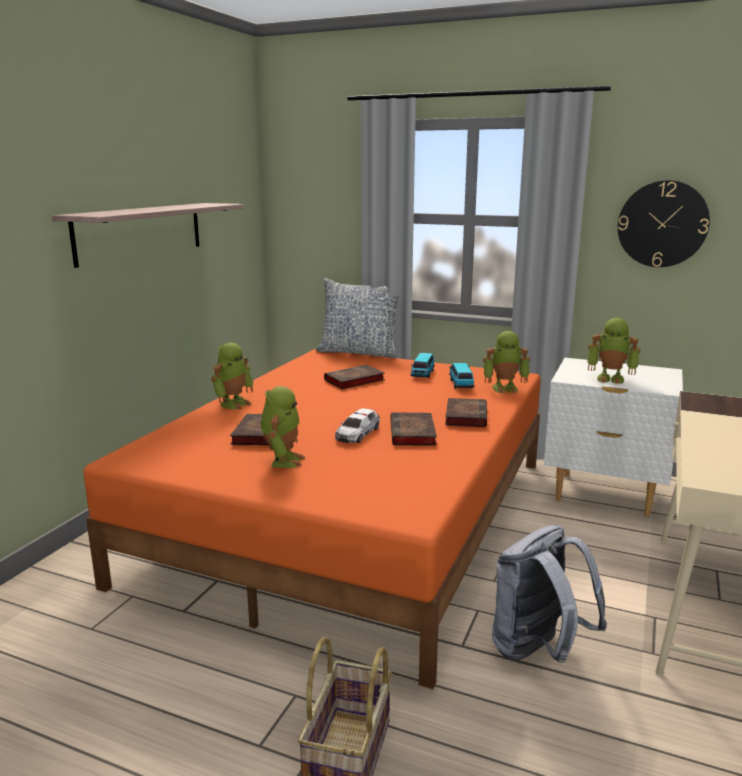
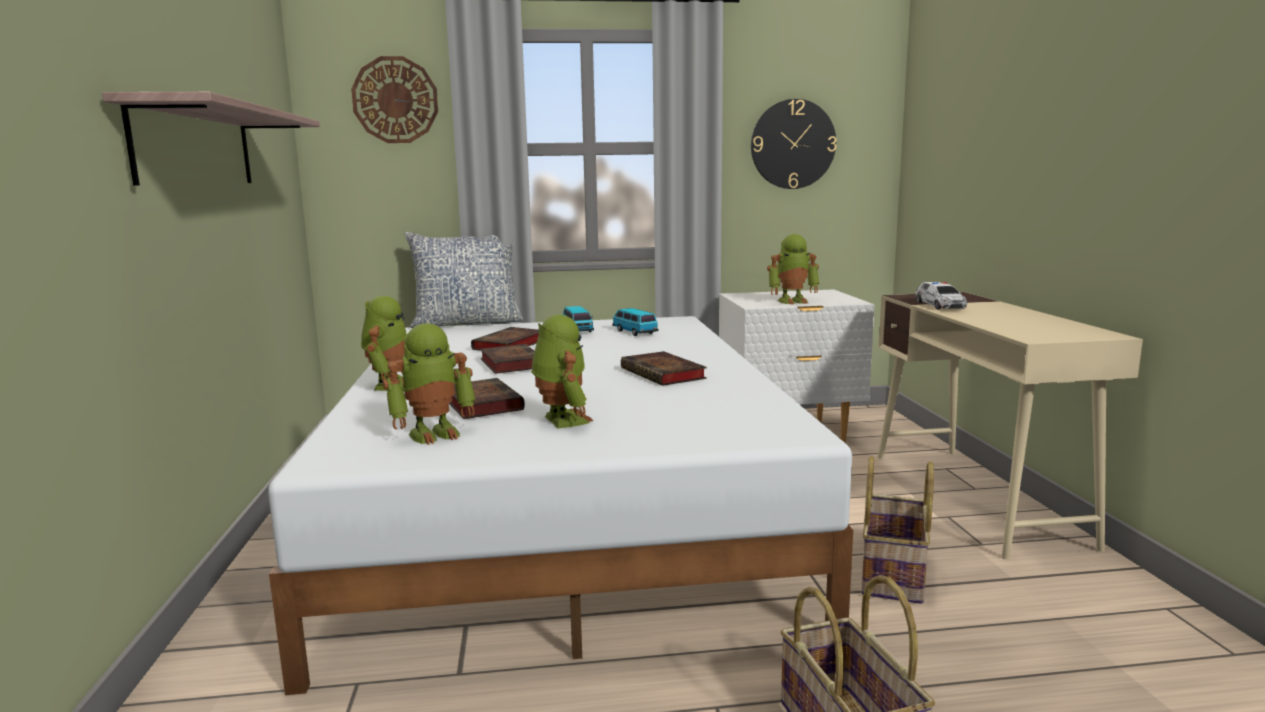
camera: 30 degrees left, 5 degrees down
(327, 177) = (395, 100): none -> wall clock
(354, 517) = (564, 512): orange bed -> white bed
(357, 433) = (603, 384): toy car -> toy car (940, 305)
(465, 416) = (689, 353): book -> book (510, 363)
(505, 388) = (685, 329): toy robot -> toy robot (434, 433)
(537, 651) = (894, 574): grey backpack -> basket

